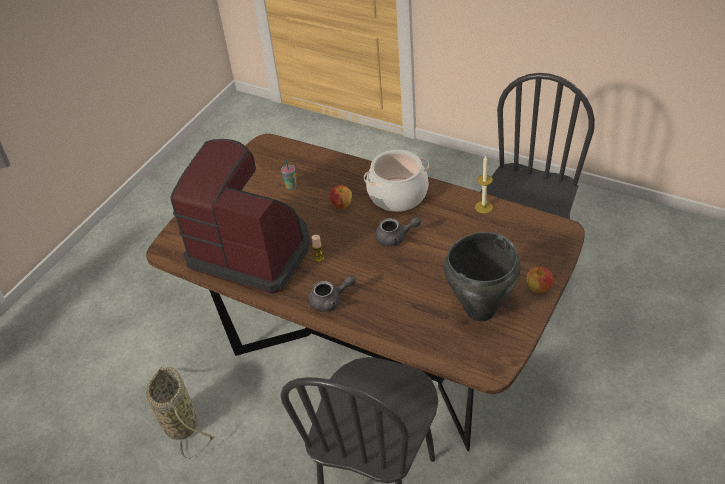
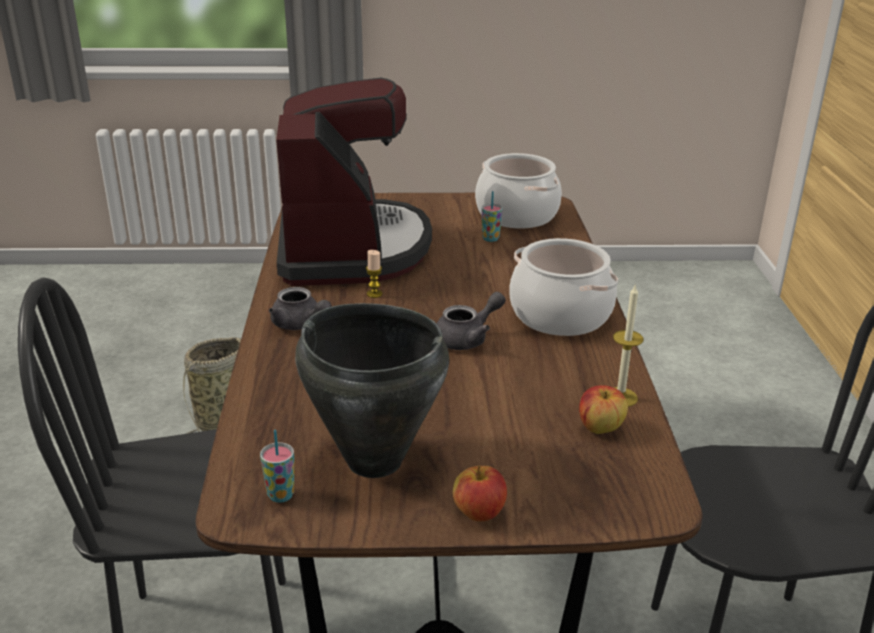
camera: 55 degrees right, 15 degrees down
(270, 163) = (517, 215): none -> cooking pot
(341, 205) = (492, 280): apple -> apple (600, 427)
(395, 238) = (468, 338): grey teapot -> grey teapot turned 90 degrees counterclockwise
(487, 352) = (281, 495): none -> cup

